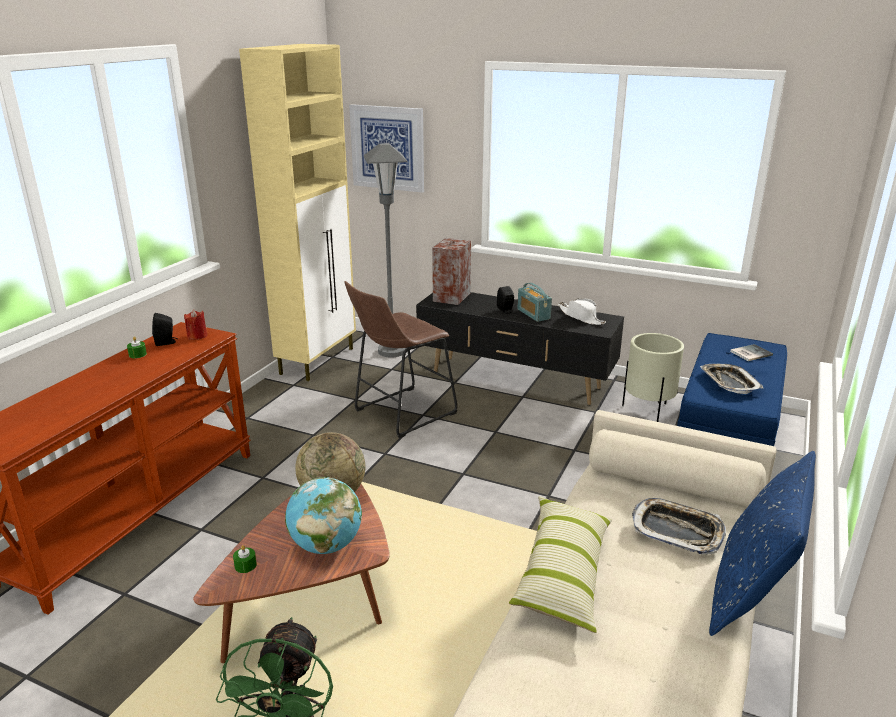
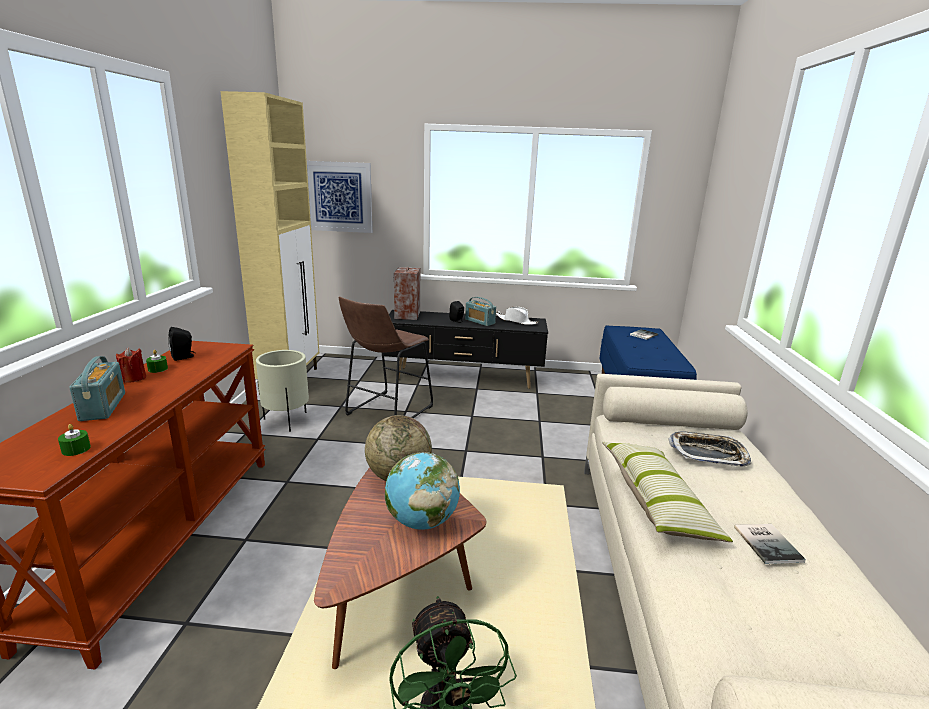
camera: 20 degrees left, 5 degrees down
(76, 390) = (103, 406): none -> radio
(197, 336) = (214, 349): red candle -> red candle (133, 378)
(245, 565) = (352, 556): green candle -> green candle (76, 449)
(391, 351) = (352, 367): grey floor lamp -> none
(646, 644) = (768, 543): none -> book
(648, 411) = (572, 387): beige planter -> beige planter (287, 421)
(729, 382) = (647, 353): tray -> none
(751, 595) = (797, 490): blue pillow -> none

